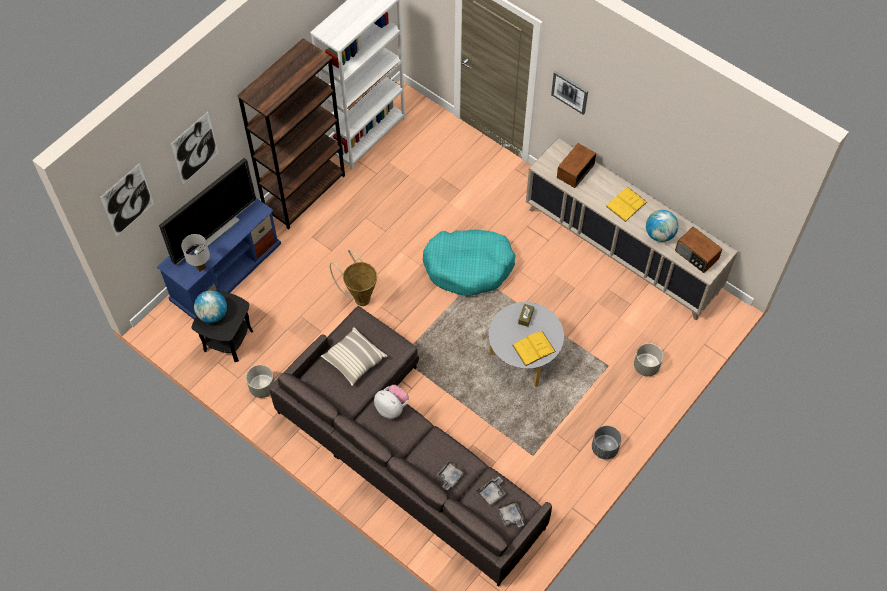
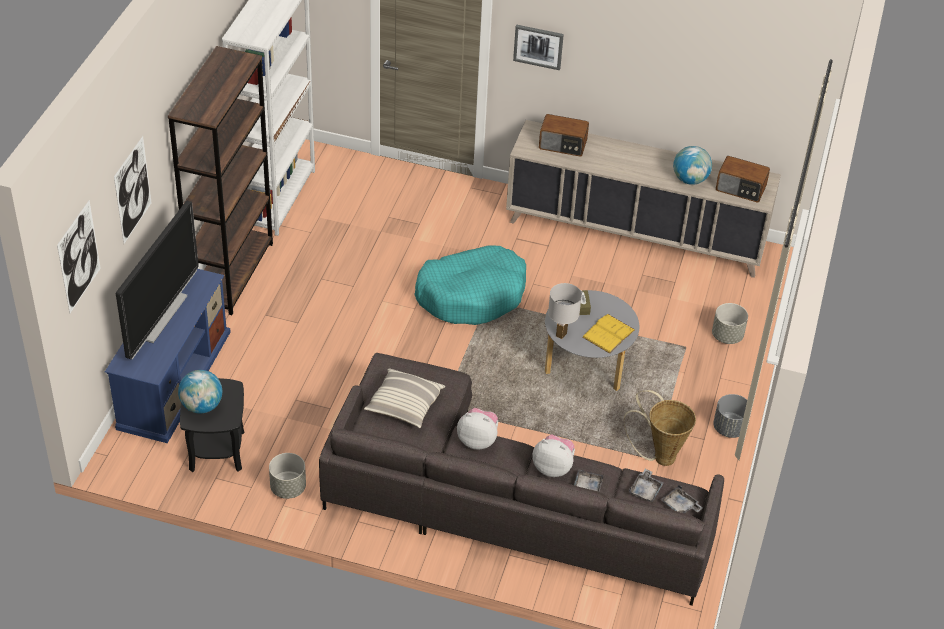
camera: 25 degrees left, 15 degrees down
(201, 268) = (164, 357): white table lamp -> white table lamp (561, 335)
(360, 297) = (359, 360): basket -> basket (659, 456)
(434, 450) = (553, 467): none -> plush toy
(574, 171) = (563, 145): radio -> radio turned 90 degrees counterclockwise
(626, 204) = (637, 161): yellow book -> none

